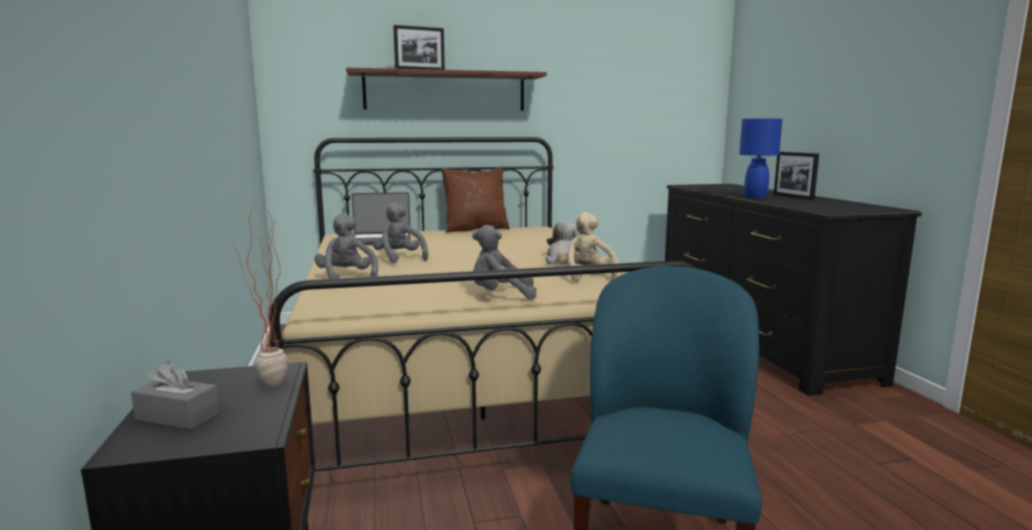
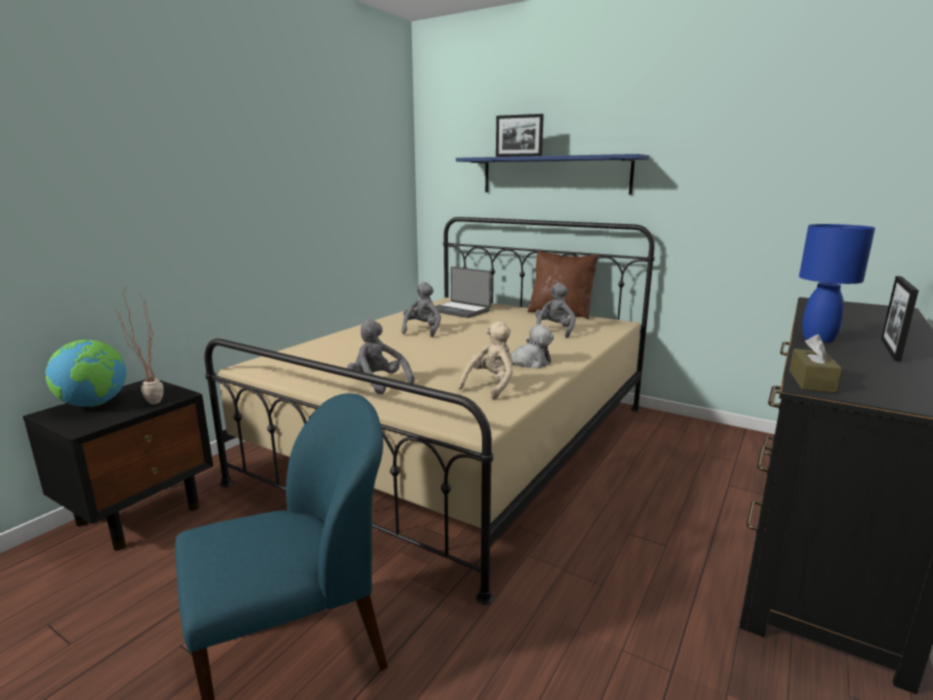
camera: 45 degrees right, 5 degrees up
(177, 416) = (94, 404): grey tissue box -> globe
(347, 278) = (347, 339): grey plush toy -> grey plush toy (554, 331)
(445, 91) = (554, 175): brown shelf -> blue shelf
(823, 210) = (811, 381): none -> brown tissue box

